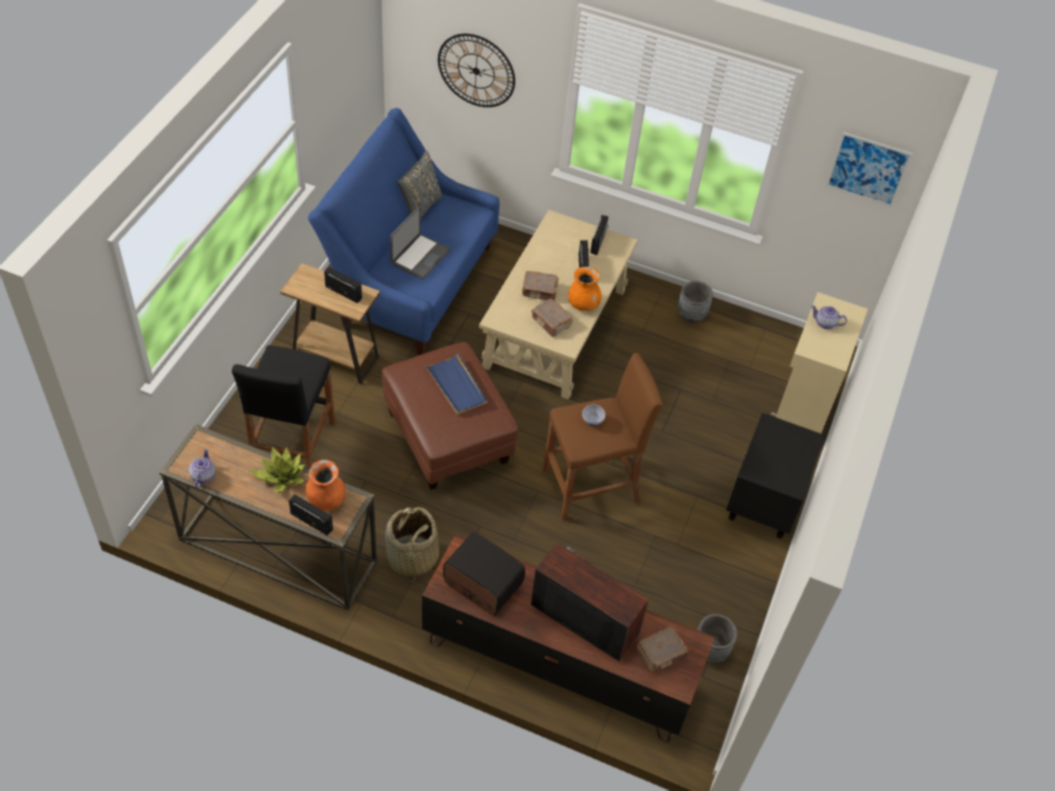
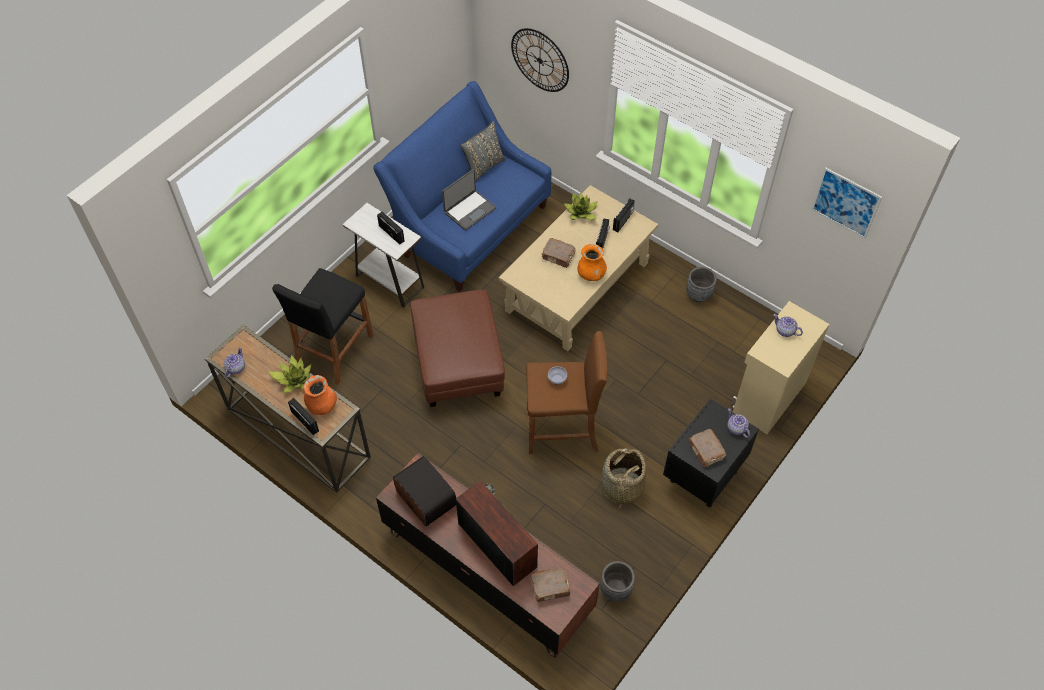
camera: 20 degrees right, 5 degrees up
(335, 358) = (390, 281): brown side table -> white side table
(412, 557) = (399, 460): basket -> basket (622, 487)
(456, 385) = (463, 327): blue tray -> none
(549, 240) = (581, 213): none -> potted plant
(551, 322) = (559, 286): brown book -> brown book (706, 451)
(801, 439) = (736, 428): none -> teapot

